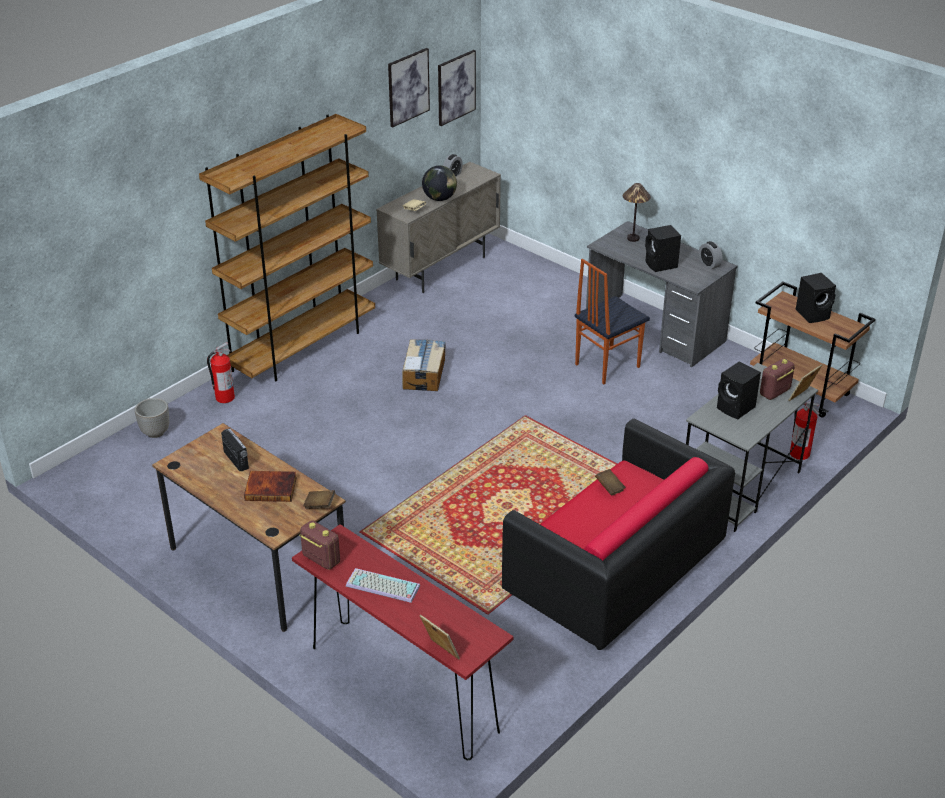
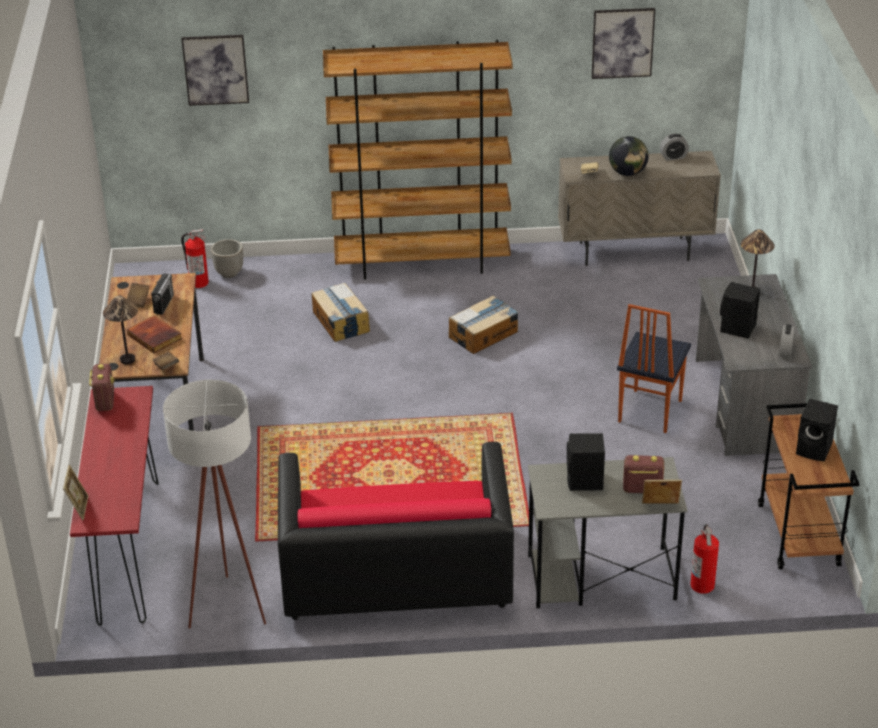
camera: 45 degrees right, 0 degrees up
(224, 397) = (310, 272): fire extinguisher -> fire extinguisher (198, 282)
(277, 519) = (127, 359): none -> table lamp
(305, 421) = (340, 322): none -> cardboard box
(381, 586) = (111, 443): keyboard -> none
(456, 87) = (698, 63): picture -> picture (215, 69)
(536, 671) = (228, 602): none -> white floor lamp
(606, 365) = (648, 411): chair -> chair turned 75 degrees counterclockwise
(609, 488) = (429, 493): brown book -> brown book (138, 301)

